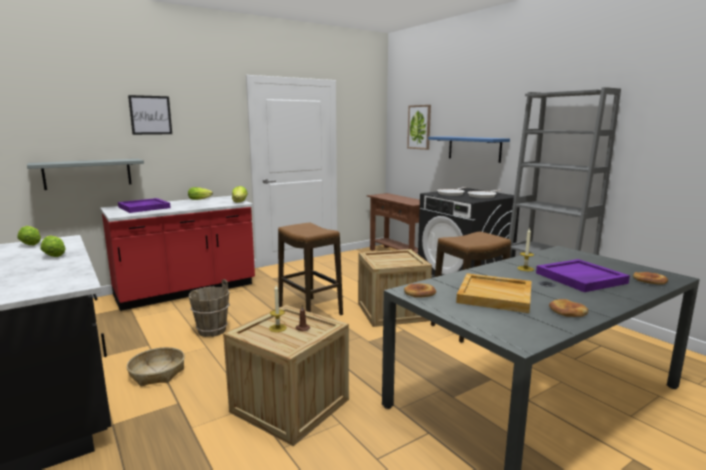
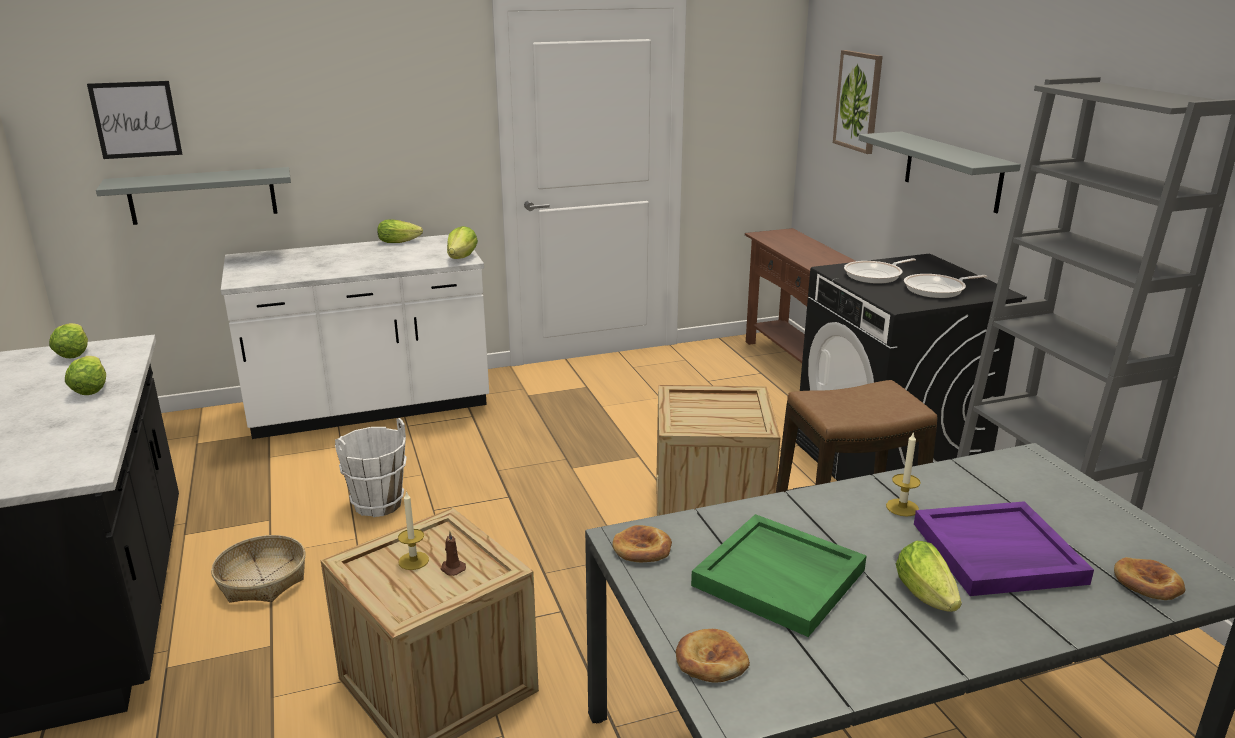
camera: 15 degrees right, 10 degrees up
(144, 207) = (293, 262): purple tray -> none
(150, 115) = (308, 86): picture -> picture (136, 119)
(186, 291) = (370, 408): red counter -> white counter
(211, 331) = (377, 504): brown bucket -> white bucket
(310, 311) = (561, 484): stool -> none
(474, 149) = (952, 171): blue shelf -> grey shelf
(495, 295) = (780, 577): beige tray -> green tray
(567, 294) = (928, 597): none -> lettuce
(567, 311) = (888, 645): bread -> bread (710, 660)

